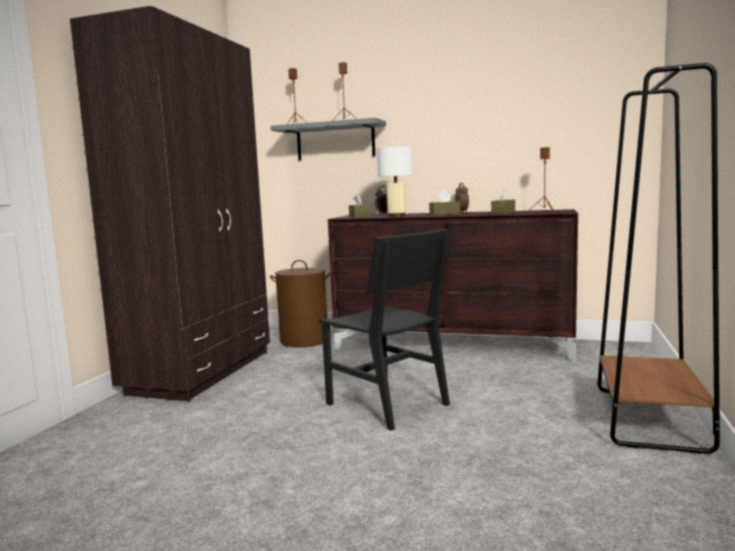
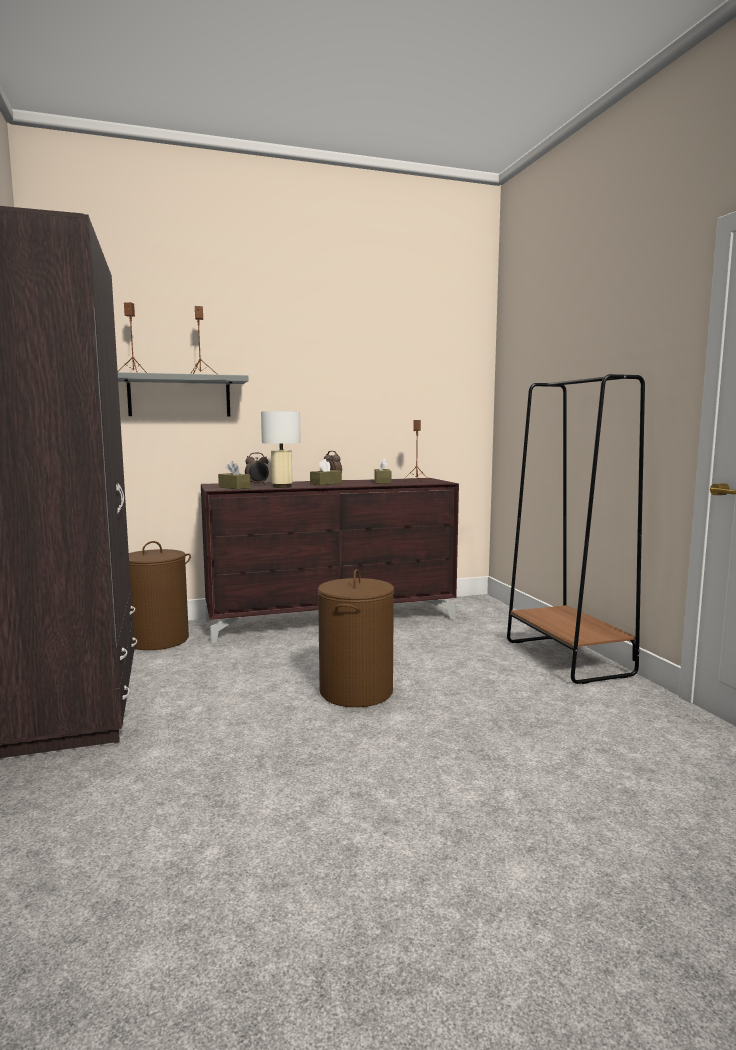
camera: 35 degrees left, 0 degrees up
(387, 404) = (356, 692): black chair -> brown laundry basket

